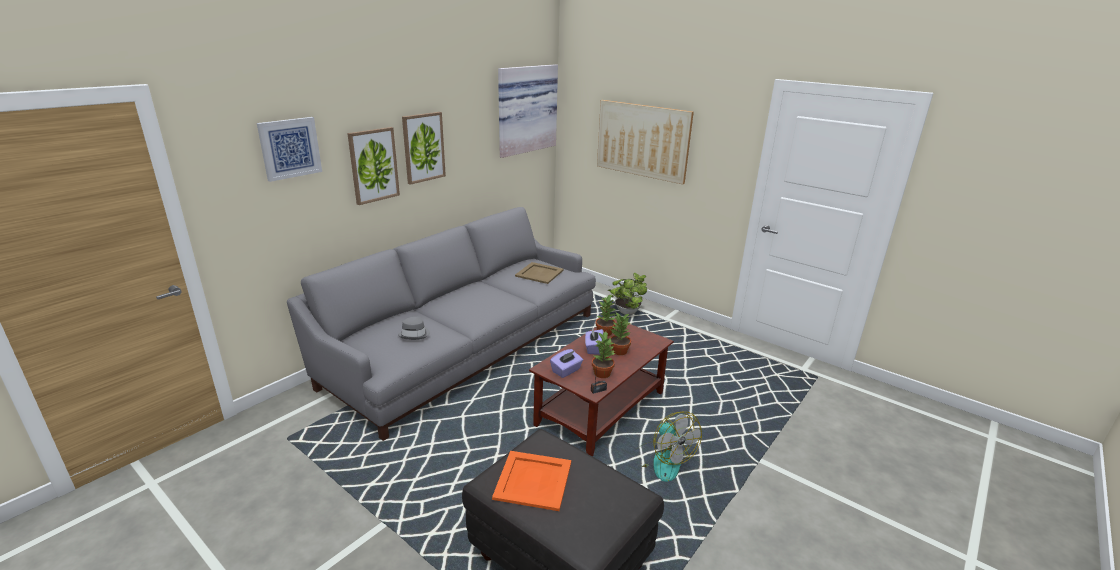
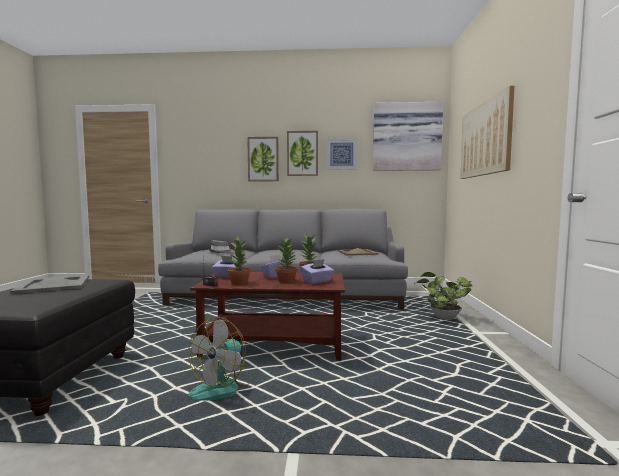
camera: 55 degrees right, 20 degrees down
(290, 148) = (213, 141): picture -> picture (341, 154)
(534, 480) = (54, 285): orange tray -> grey tray
(636, 340) = (317, 281): none -> purple tissue box

